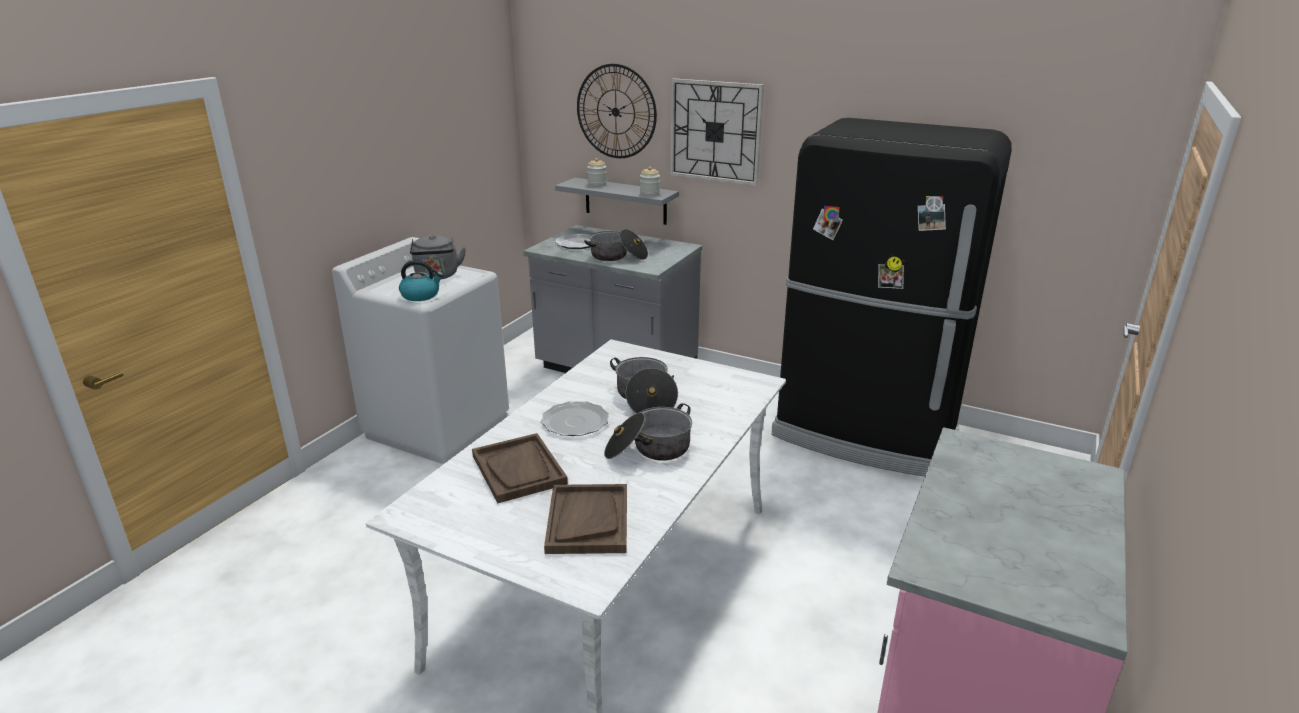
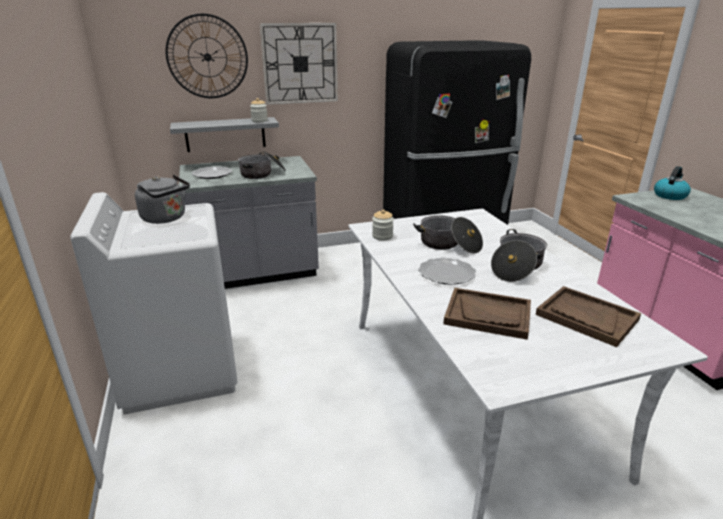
camera: 45 degrees left, 0 degrees up
(421, 295) = (189, 234): kettle -> kettle (669, 195)
(597, 184) = (203, 123): jar -> jar (382, 236)

